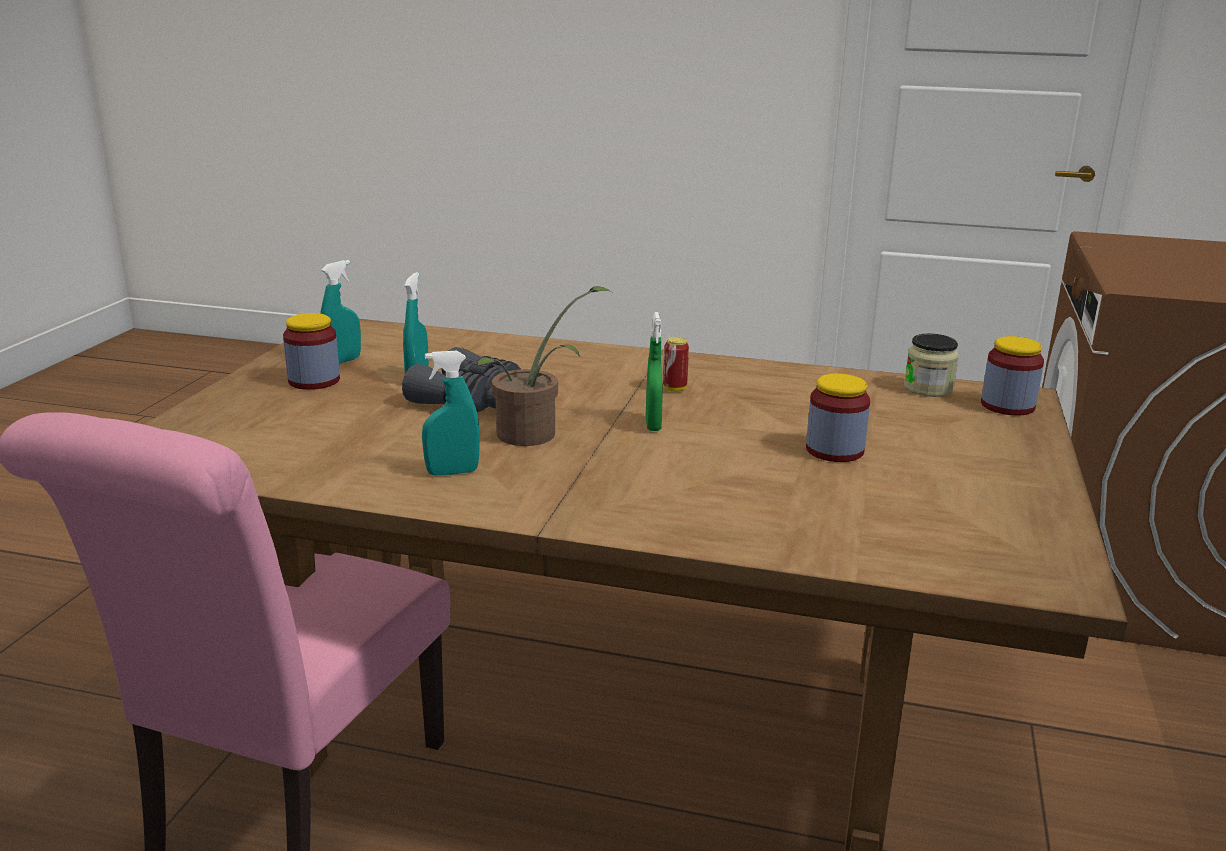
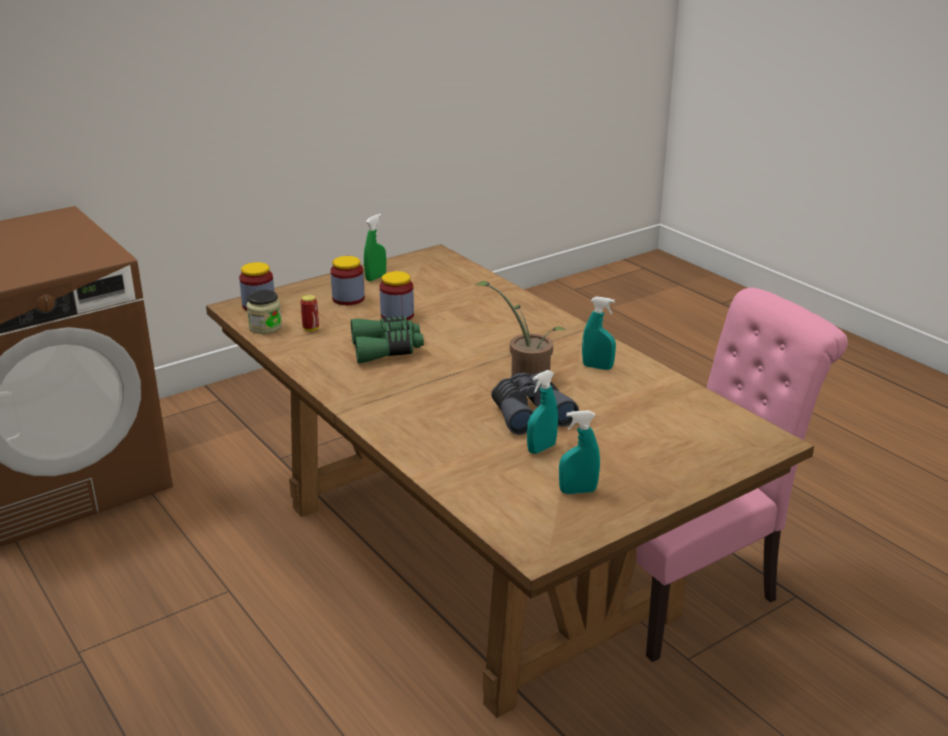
camera: 140 degrees left, 5 degrees up
(314, 381) = (617, 474): jar -> jar (348, 299)
(653, 424) = (454, 358): green spray bottle -> green spray bottle (375, 277)
(674, 389) = (397, 377): can -> can (311, 329)
(748, 409) = (387, 349): none -> green binoculars

